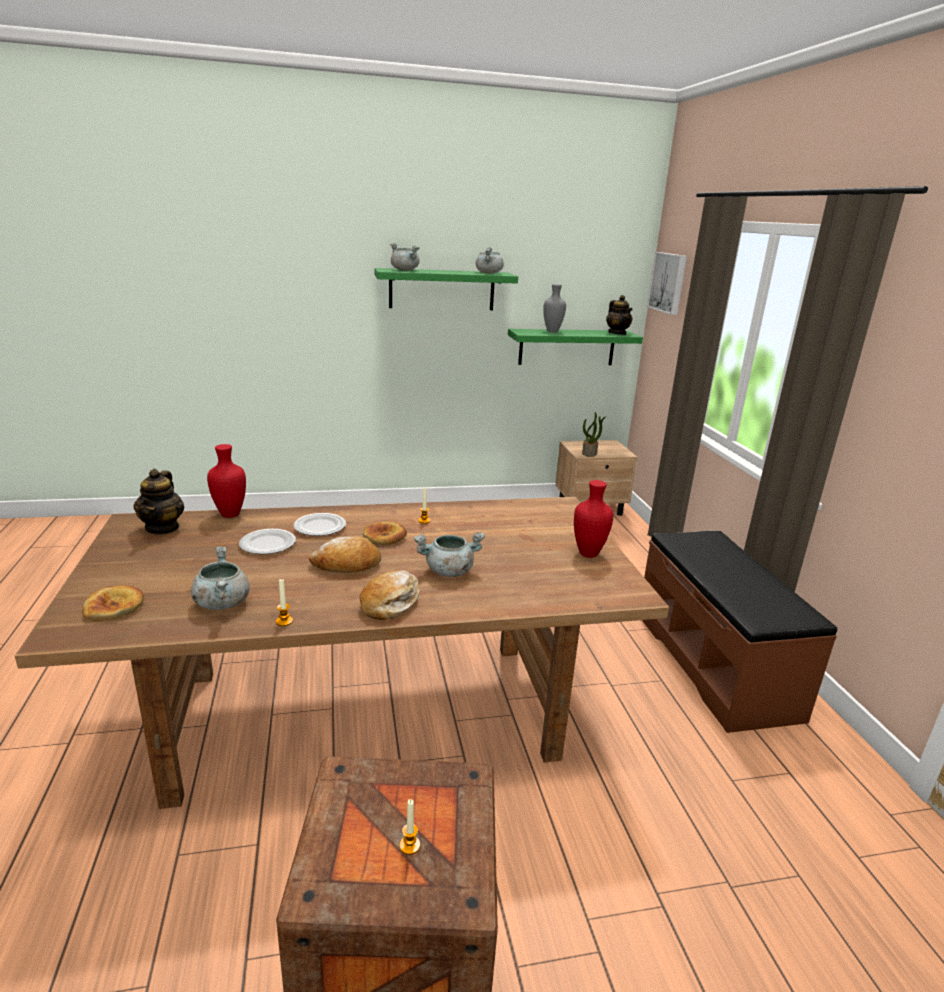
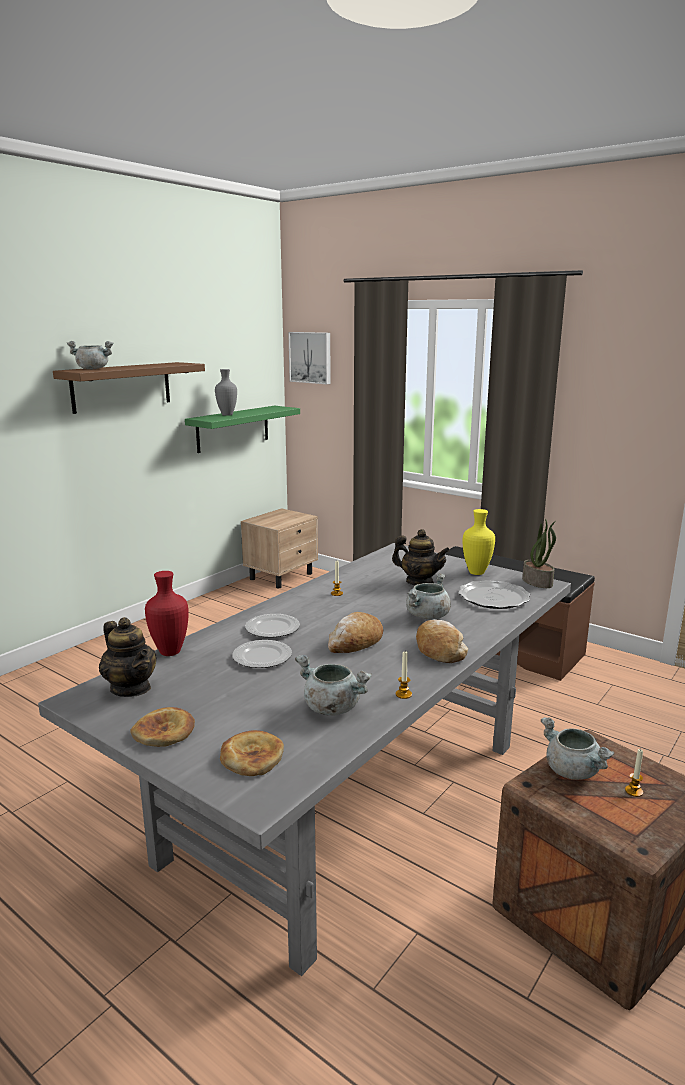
camera: 40 degrees left, 5 degrees down
(370, 714) = (352, 797): brown dining table -> grey dining table
(384, 537) = (335, 614): bread -> bread (164, 732)
(442, 289) = (121, 387): green shelf -> brown shelf
(489, 273) = (171, 364): grey cooking pot -> grey cooking pot (573, 771)
(546, 583) = (493, 598): none -> plate
(588, 554) = (477, 573): red vase -> yellow vase
(589, 453) = (280, 523): potted plant -> potted plant (538, 582)
(617, 333) = (275, 408): teapot -> teapot (419, 582)

